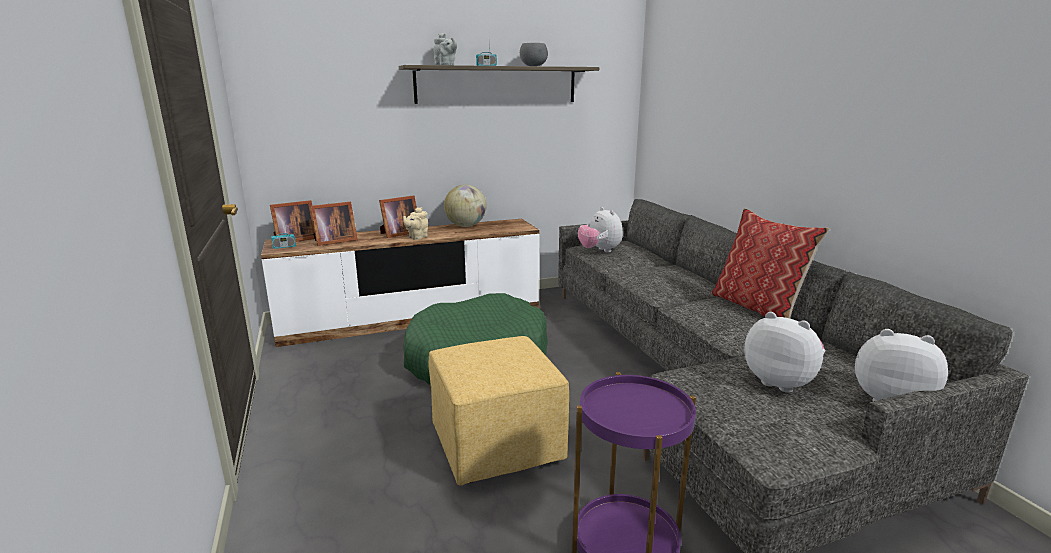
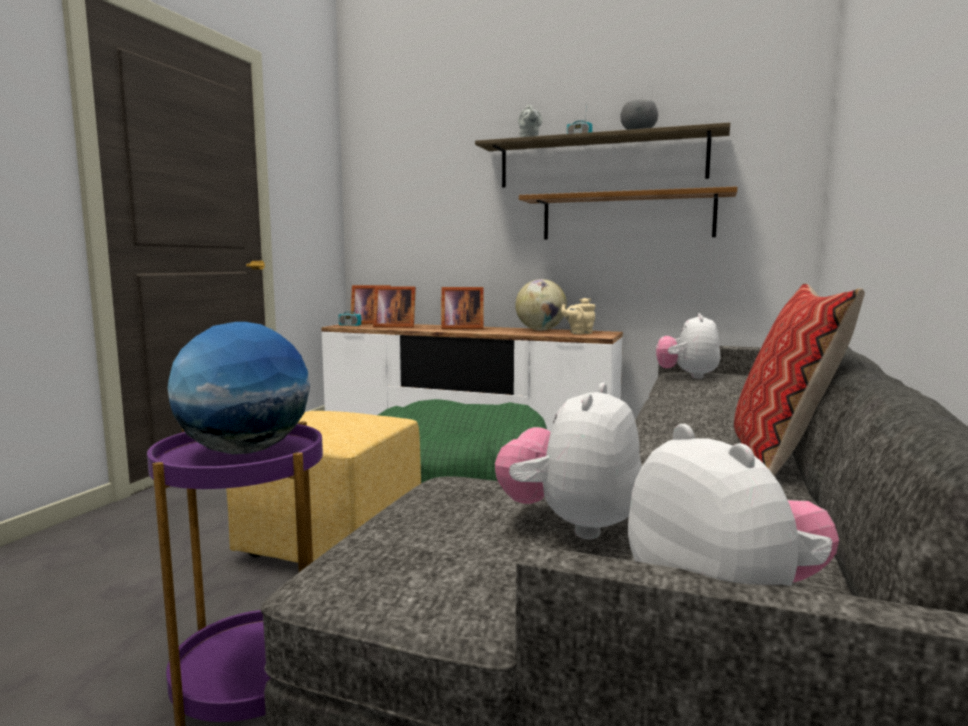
camera: 40 degrees right, 10 degrees down
(417, 237) = (468, 331): beige teapot -> beige teapot (579, 333)
(518, 130) = (627, 217): none -> shelf
(633, 407) = (244, 451): none -> globe
(780, 382) = (571, 525): plush toy -> plush toy turned 150 degrees counterclockwise

